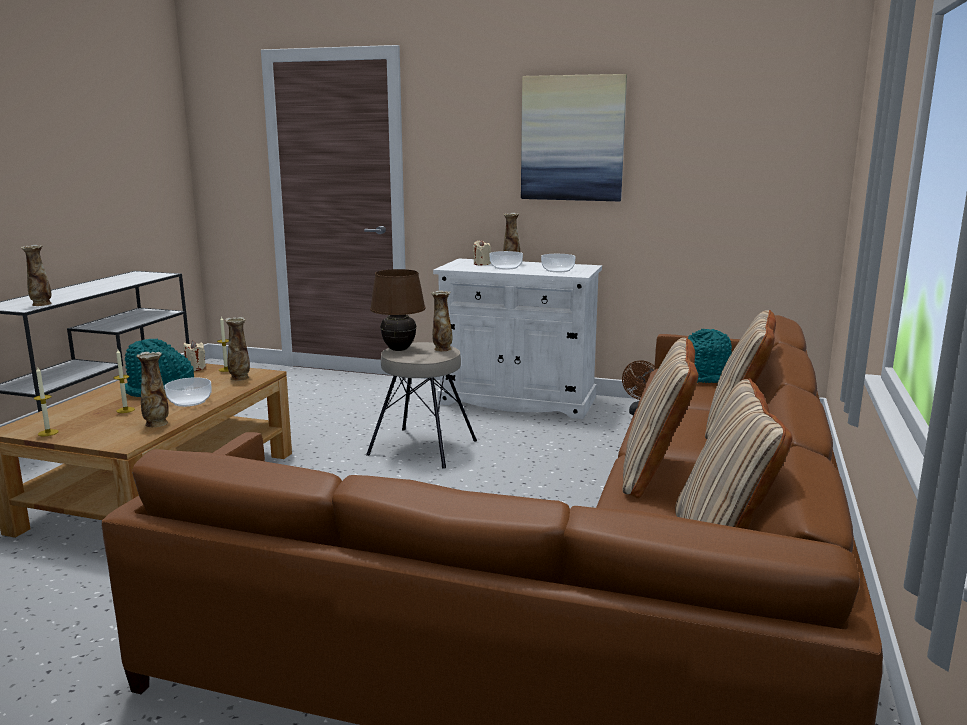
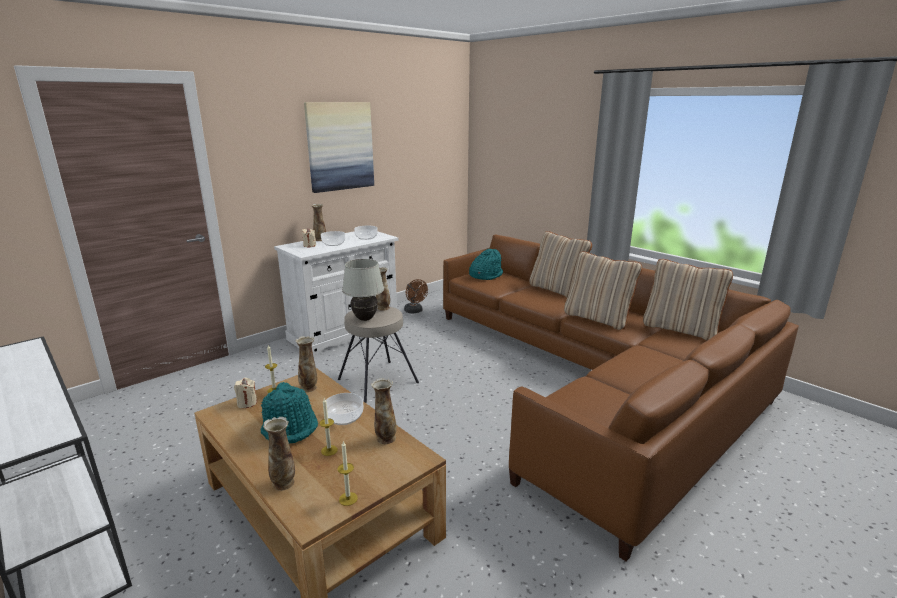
camera: 60 degrees left, 5 degrees up
(41, 304) = (55, 423): vase -> vase (283, 483)
(399, 350) = (365, 319): brown table lamp -> white table lamp

